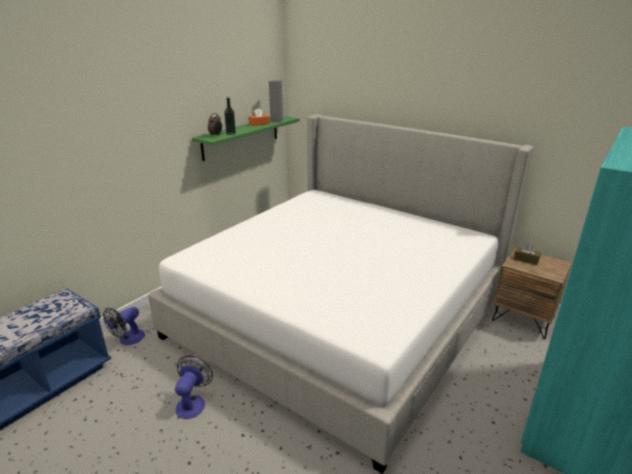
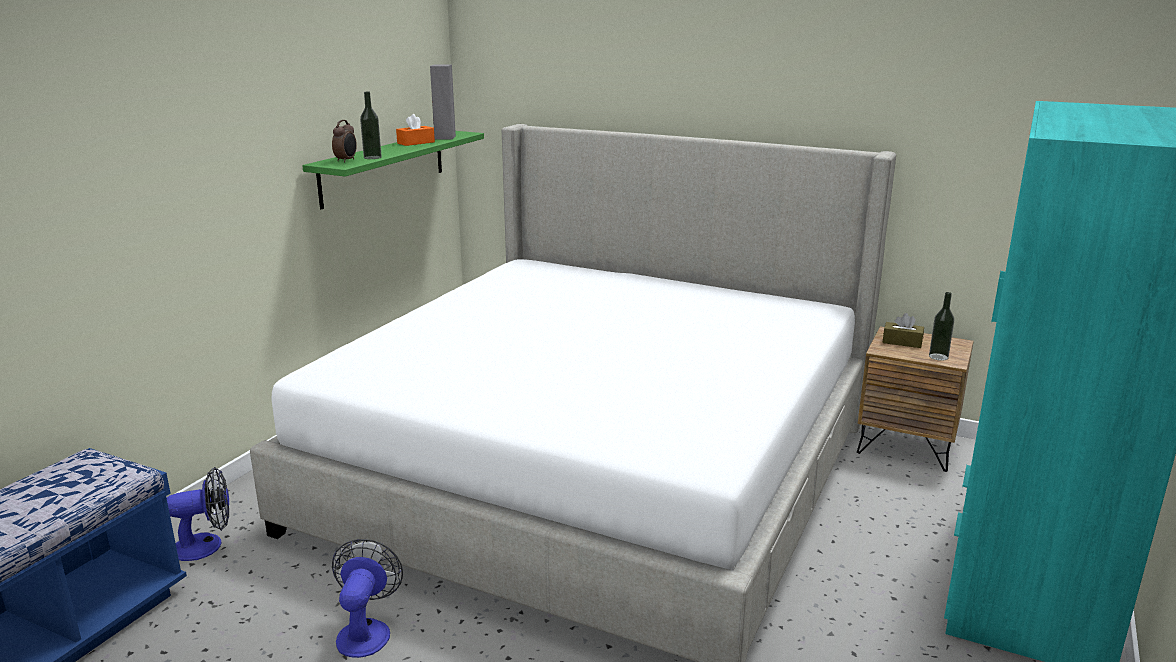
camera: 10 degrees left, 5 degrees down
(128, 339) = (206, 545): fan -> fan turned 135 degrees counterclockwise
(546, 272) = (938, 357): none -> bottle

